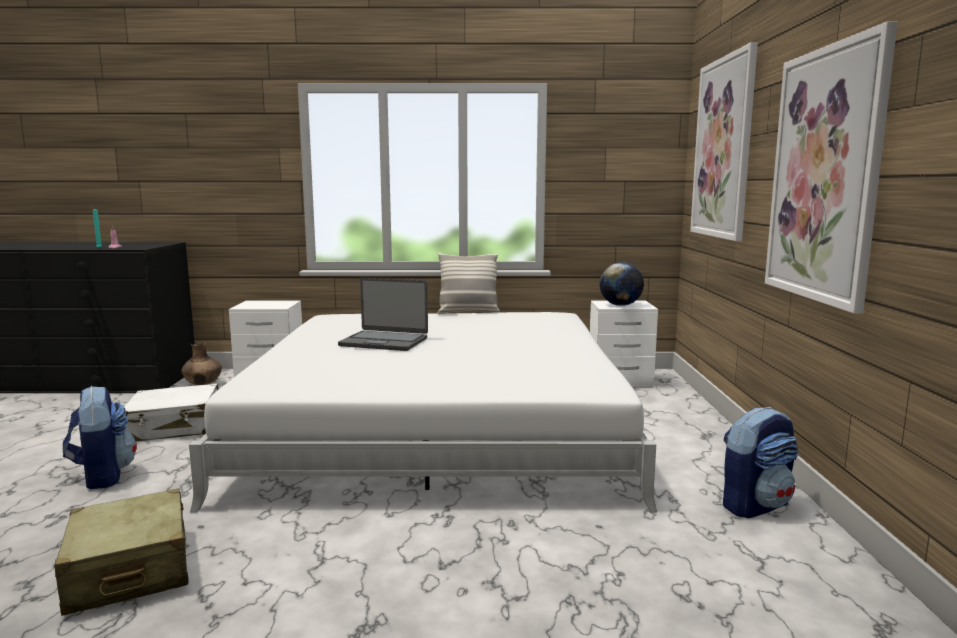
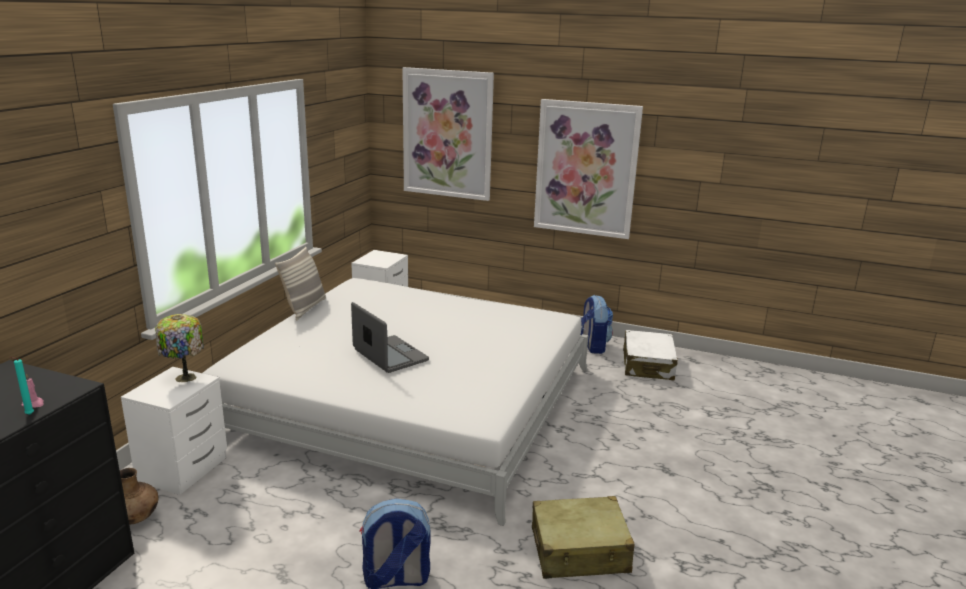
camera: 70 degrees left, 10 degrees up
(175, 427) = (289, 537): white suitcase -> white suitcase (648, 365)
(280, 304) = (184, 378): none -> table lamp
(384, 342) = (389, 355): laptop -> laptop turned 75 degrees counterclockwise
(620, 305) = (383, 260): globe -> none

